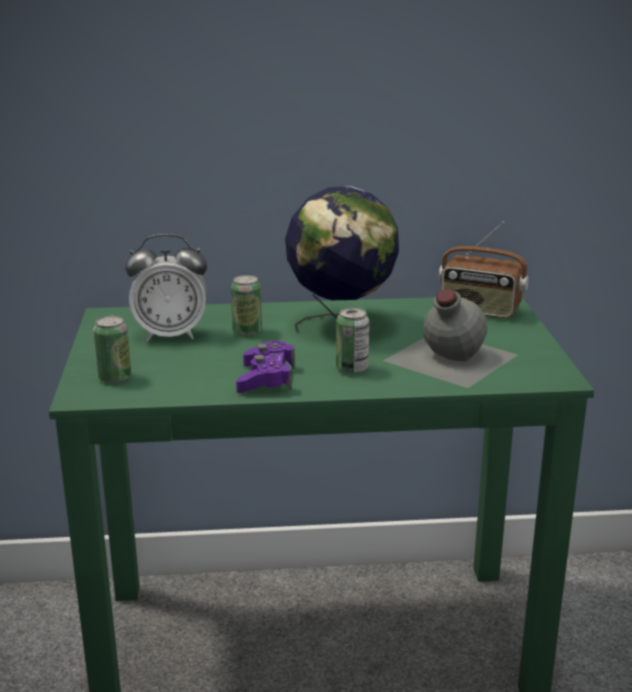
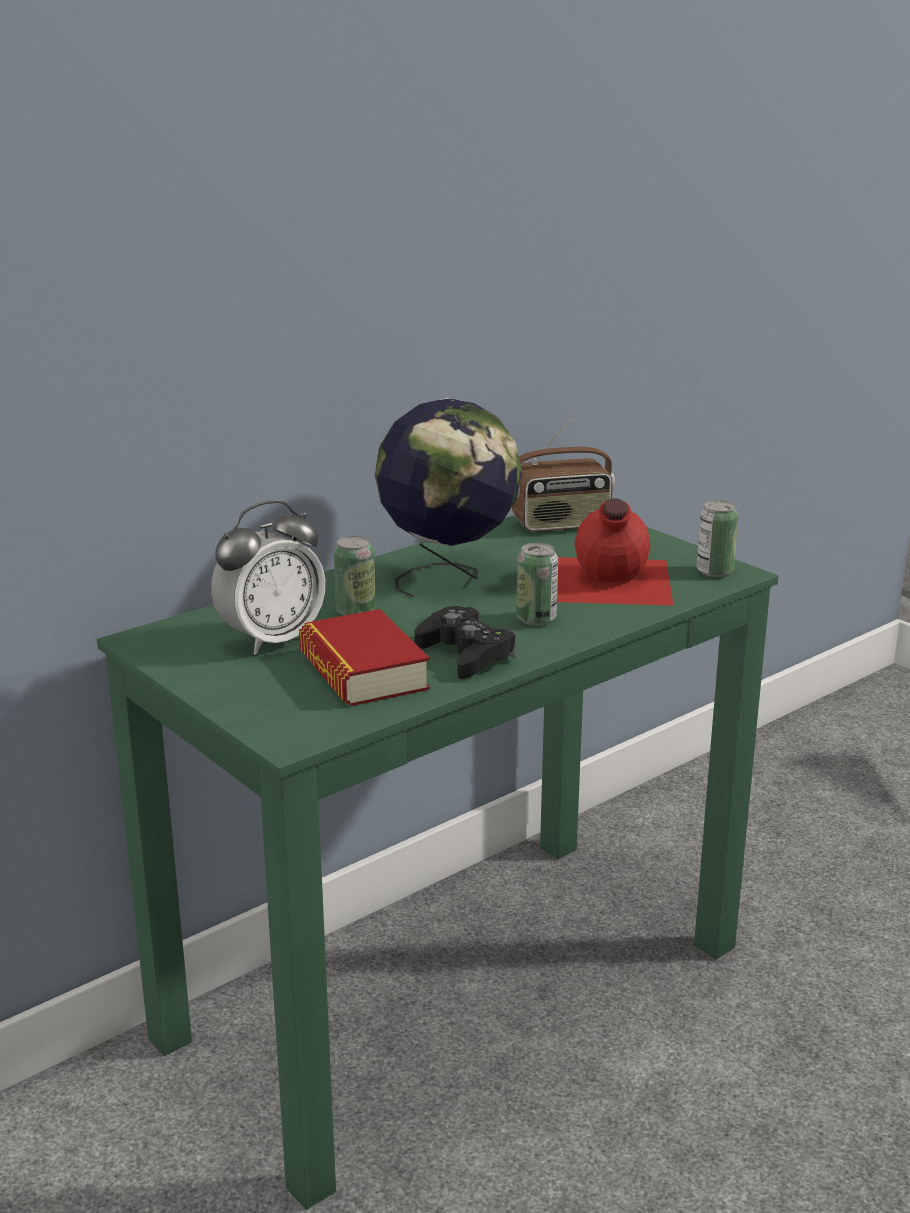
camera: 35 degrees left, 0 degrees up
(114, 378) = (293, 707): can -> can (714, 571)
(188, 369) = (363, 671): none -> book
(266, 378) = (465, 654): purple game controller -> black game controller
(448, 357) = (608, 581): grey bottle -> red bottle

